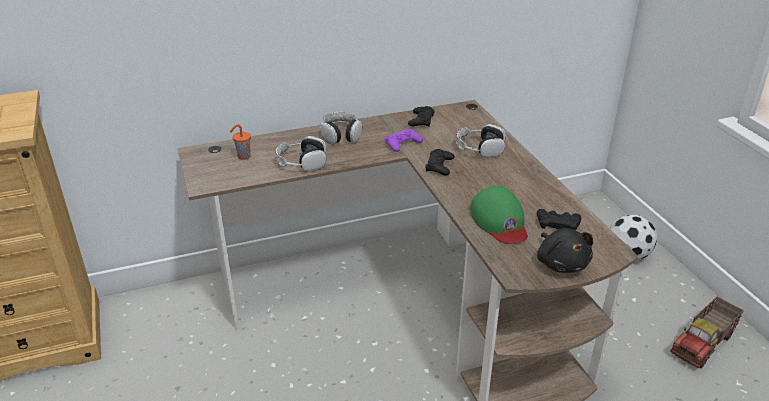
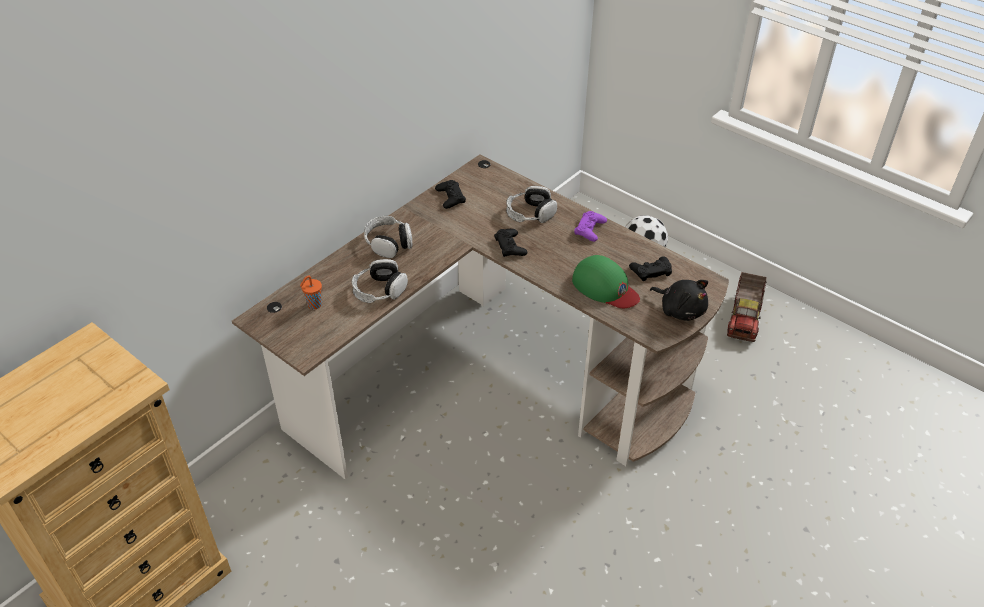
camera: 30 degrees left, 10 degrees up
(402, 143) = (456, 232): purple game controller -> purple game controller (590, 229)

